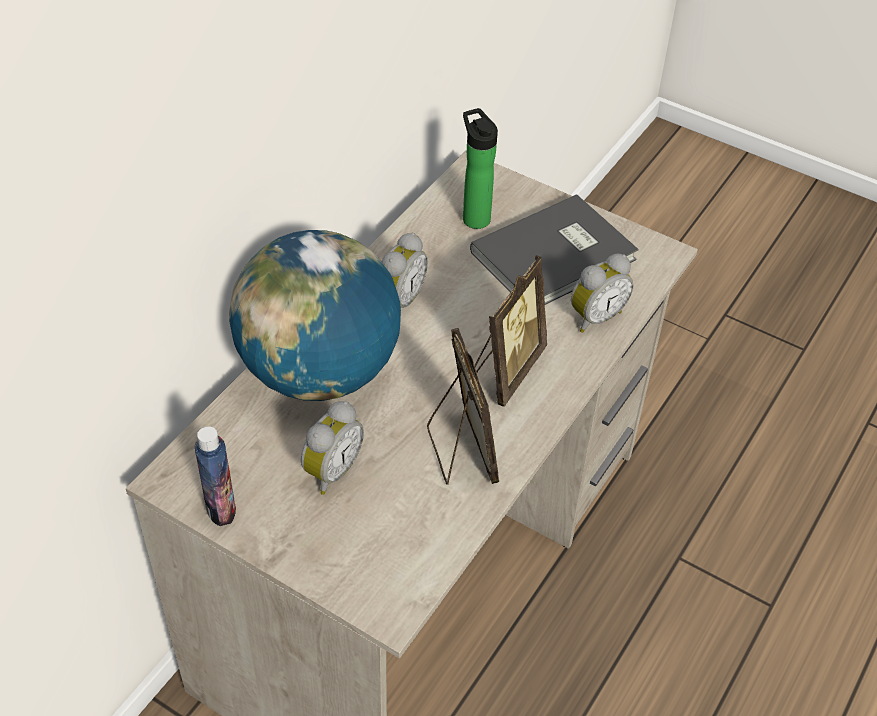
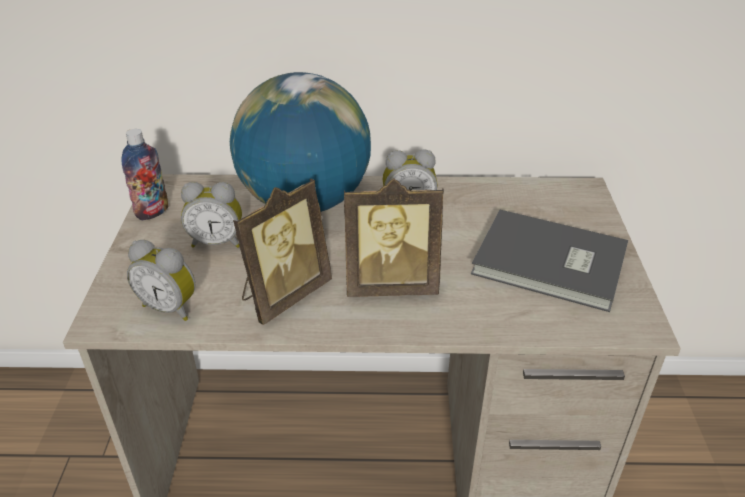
camera: 60 degrees right, 10 degrees down
(474, 217) = (538, 207): bottle -> none
(594, 316) = (508, 312): alarm clock -> alarm clock (171, 307)

